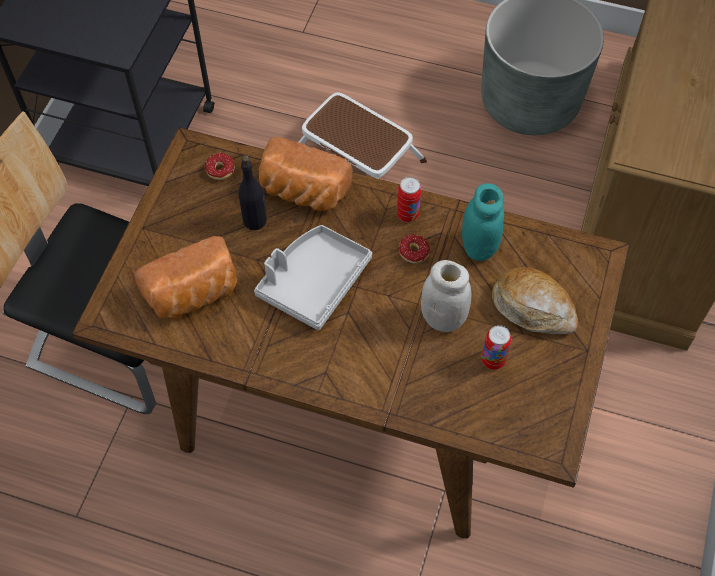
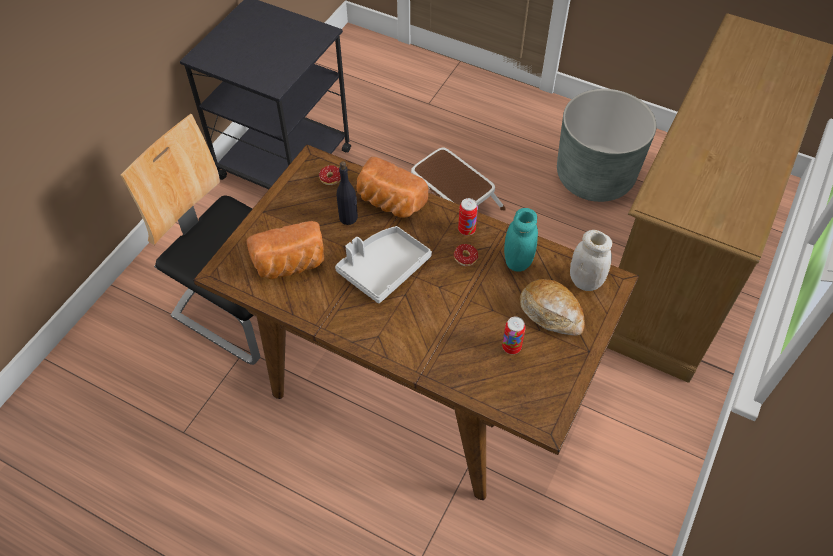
camera: 10 degrees right, 5 degrees down
(443, 318) = (478, 310): white jar -> white jar (585, 281)

